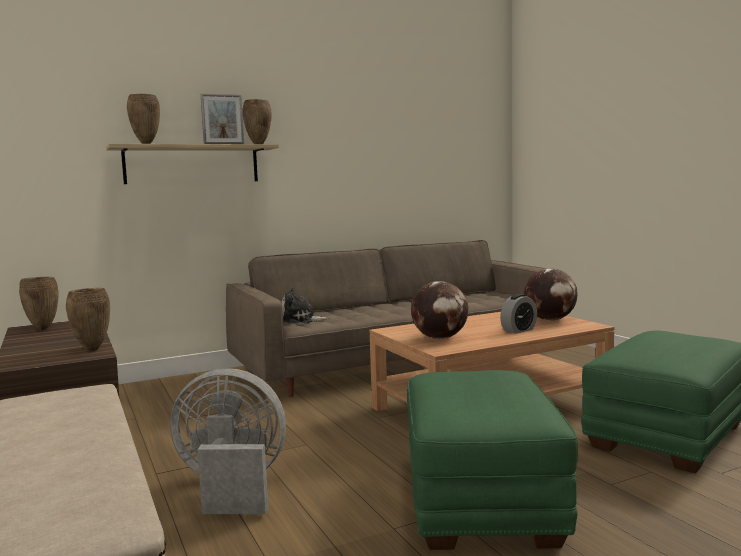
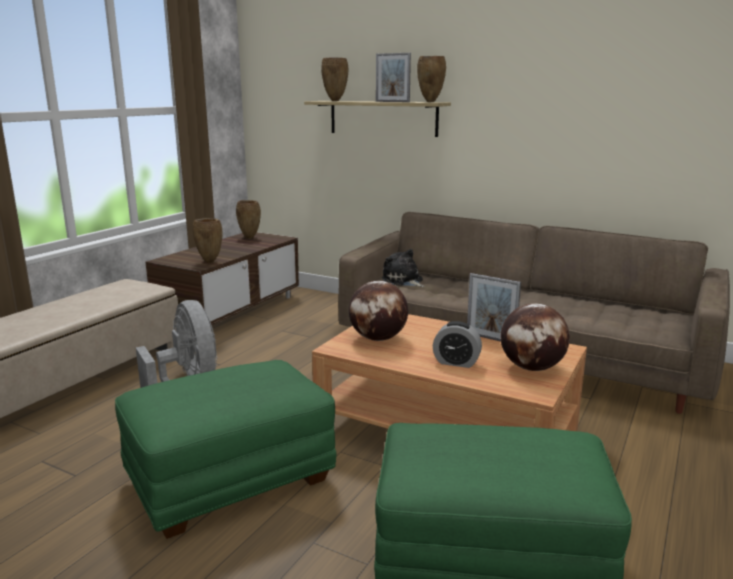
camera: 55 degrees right, 10 degrees up
(485, 318) = (490, 338): none -> picture frame

